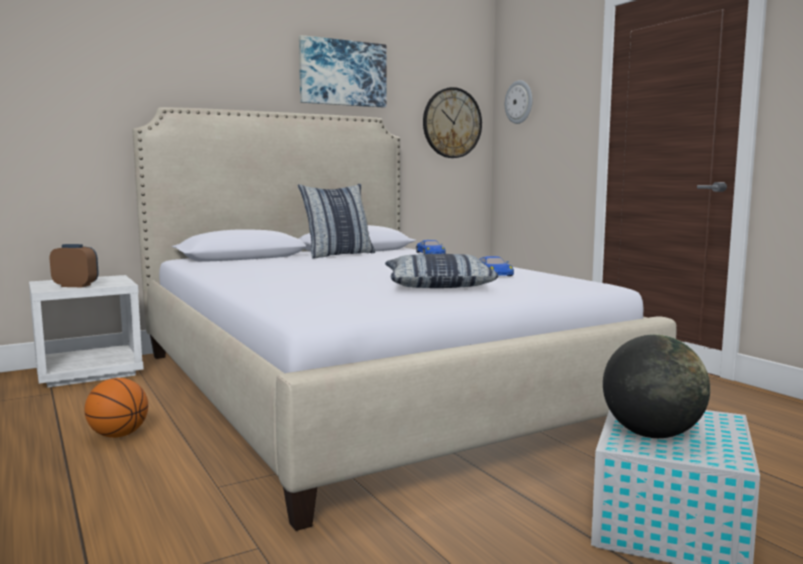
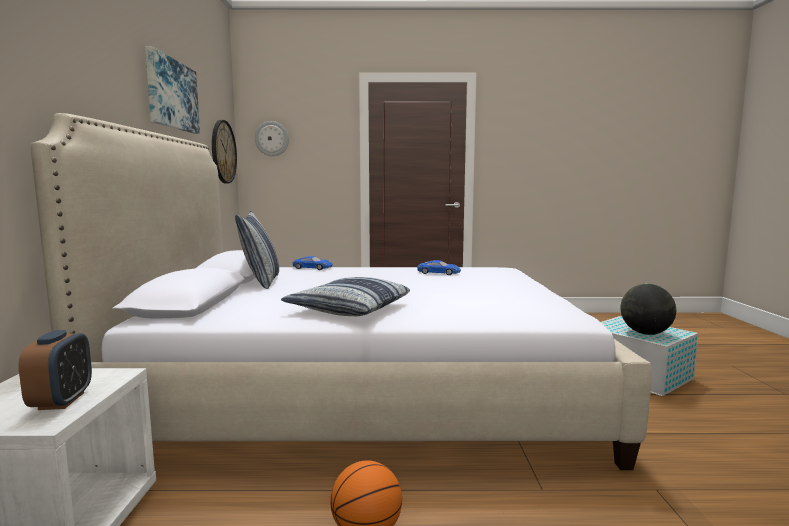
camera: 60 degrees left, 0 degrees up
(76, 286) = (62, 401): alarm clock -> alarm clock turned 135 degrees clockwise
(437, 284) = (468, 285): pillow -> pillow (348, 308)

